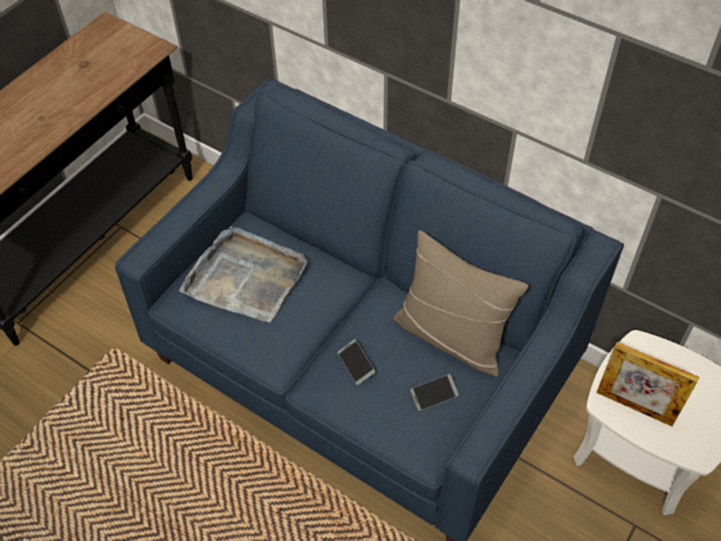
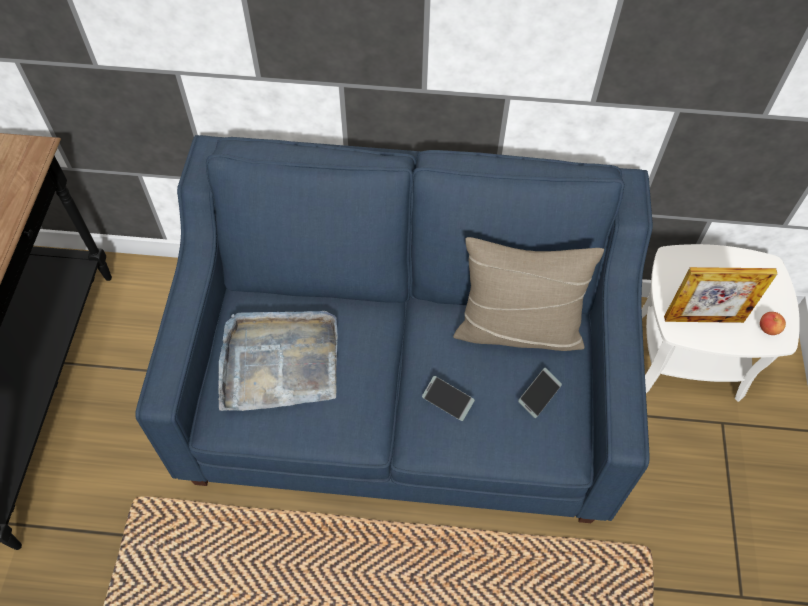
camera: 30 degrees left, 5 degrees up
(693, 442) = (768, 328): none -> apple

